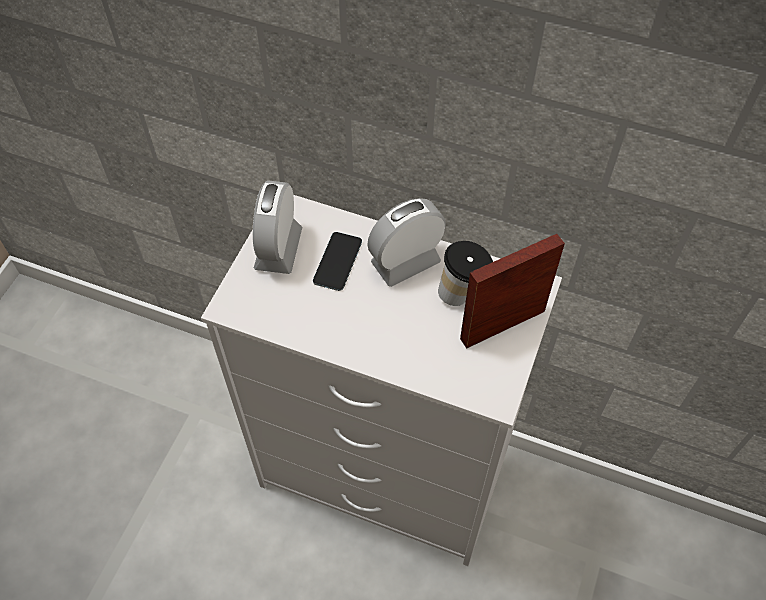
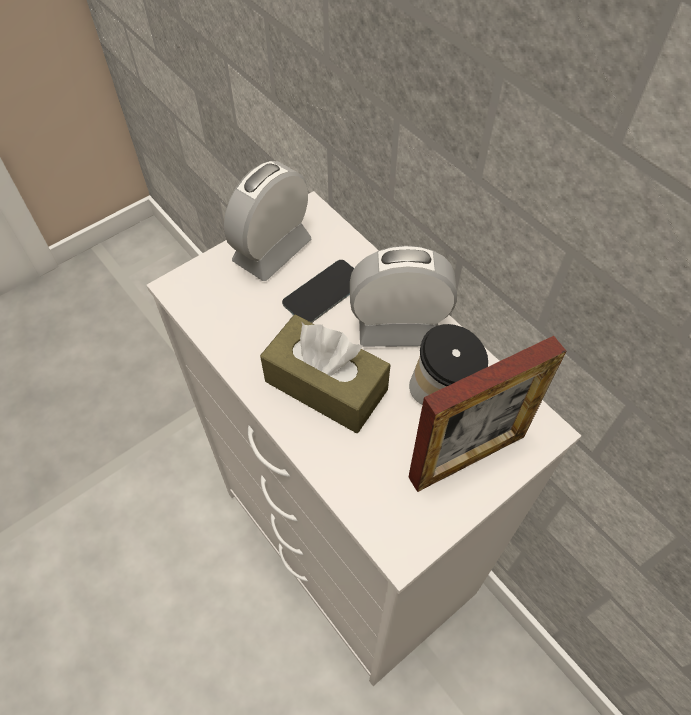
camera: 30 degrees right, 0 degrees up
(383, 325) = (326, 385): none -> brown tissue box
(502, 325) = (467, 456): picture frame -> picture frame turned 150 degrees clockwise

